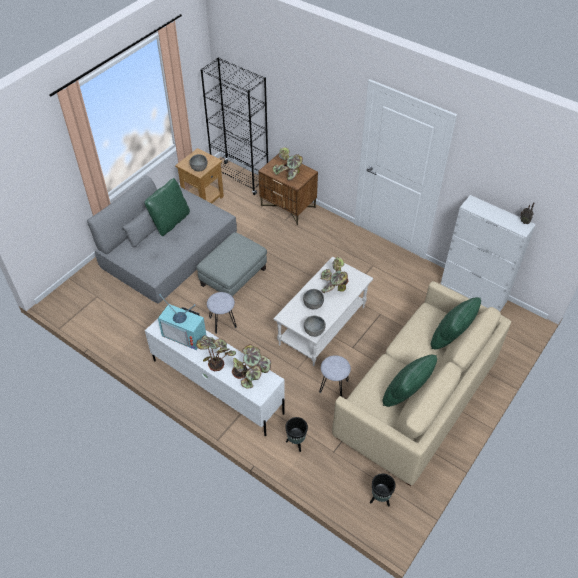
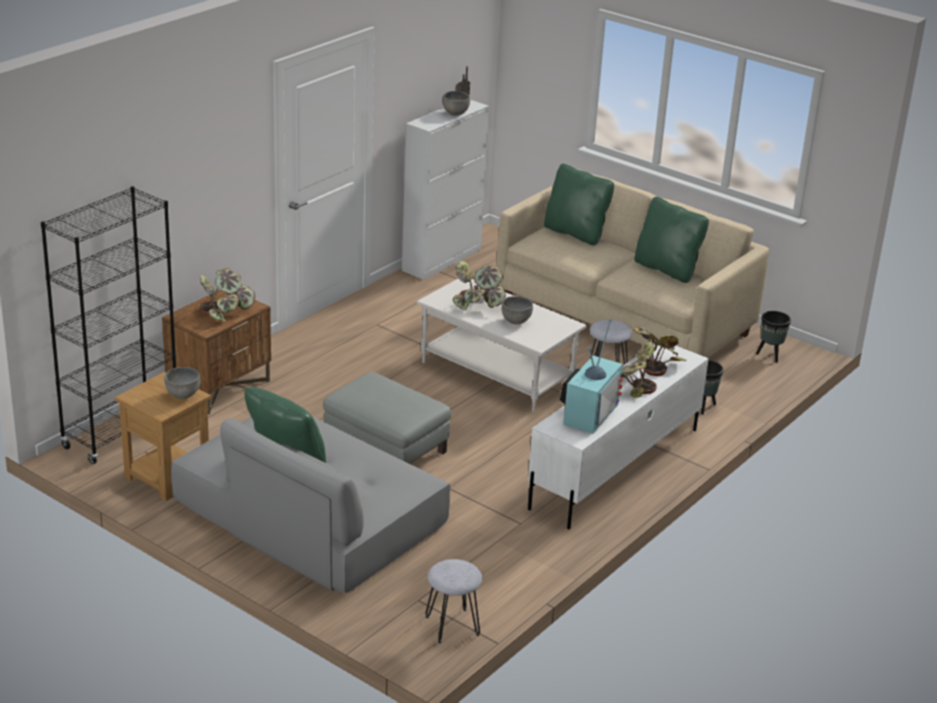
camera: 90 degrees left, 20 degrees down
(223, 322) = (487, 460): grey stool -> grey stool (452, 625)
(314, 332) = (566, 324): grey bowl -> grey bowl (455, 113)

